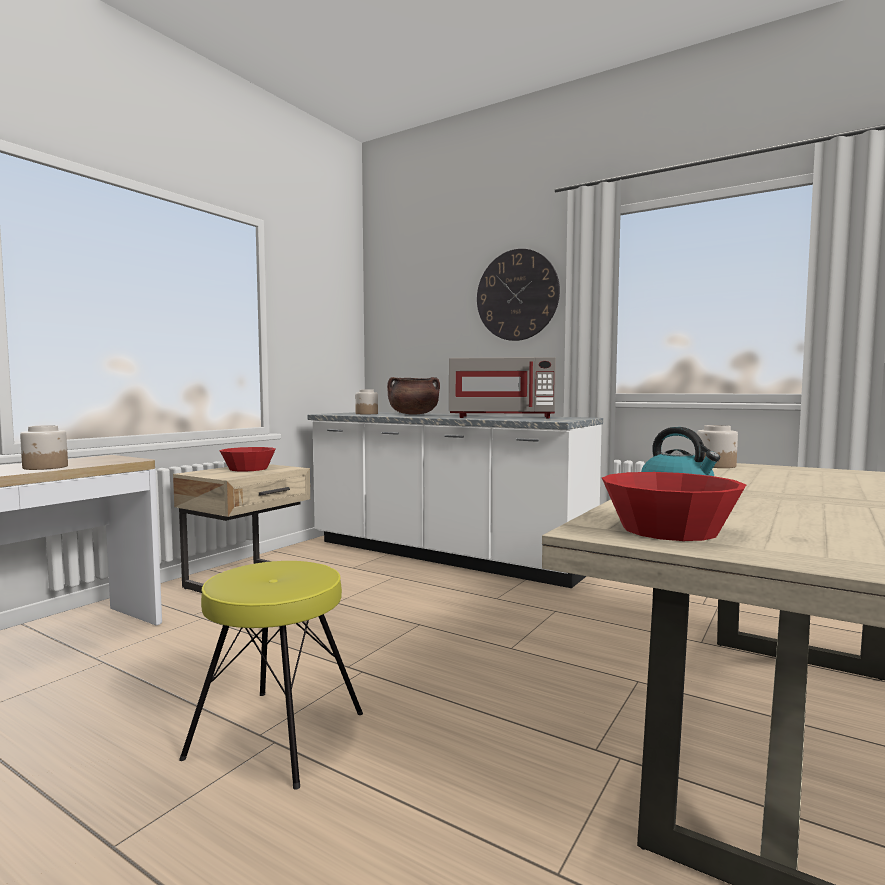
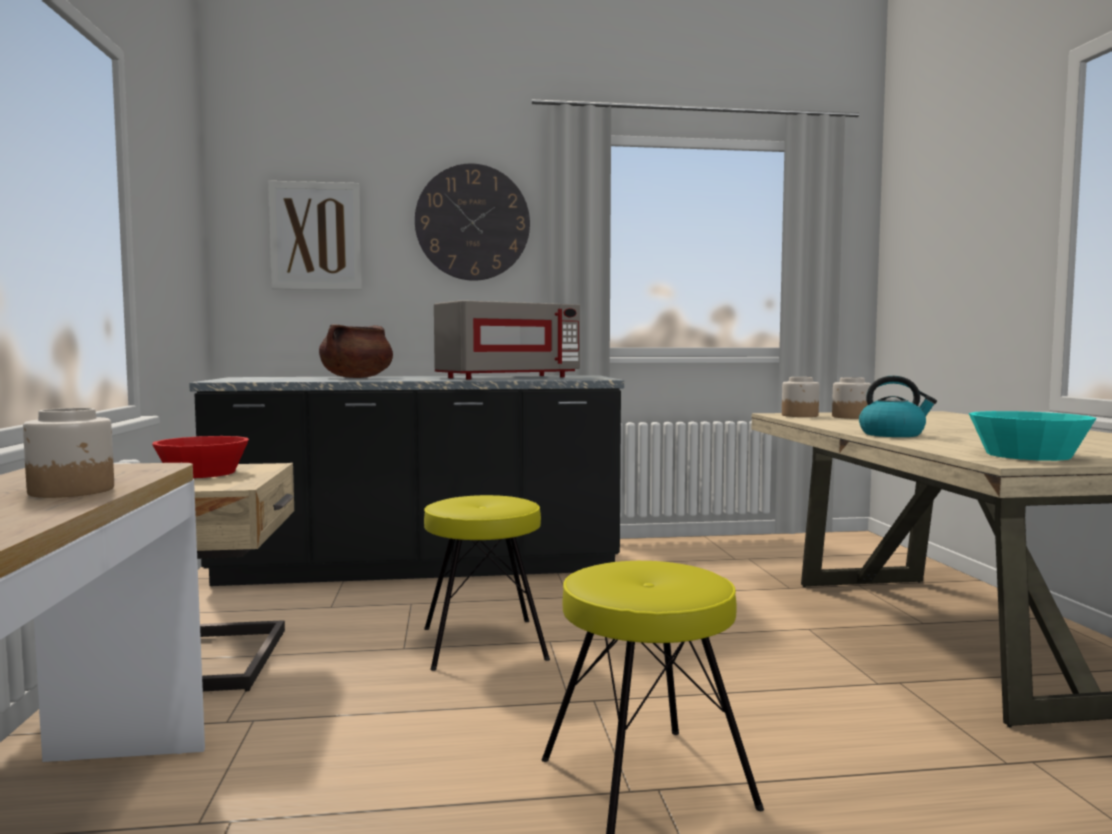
camera: 40 degrees left, 0 degrees up
(366, 414) = (281, 379): jar -> jar (850, 417)
(380, 613) = (482, 643): none -> yellow stool
(419, 316) = (316, 236): none -> picture
(445, 555) = (420, 568): white counter -> black counter
(670, 529) = (1028, 455): red bowl -> turquoise bowl

